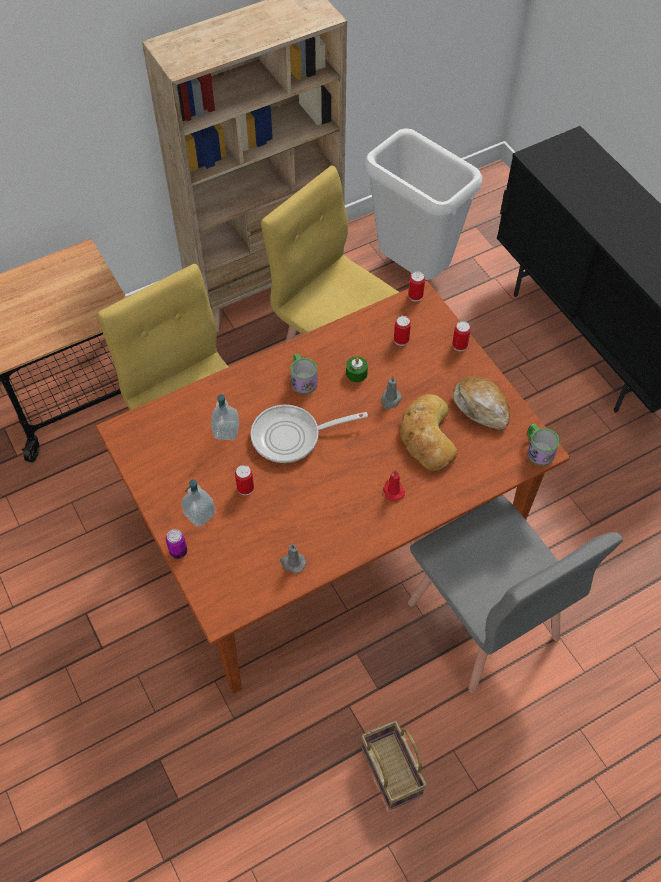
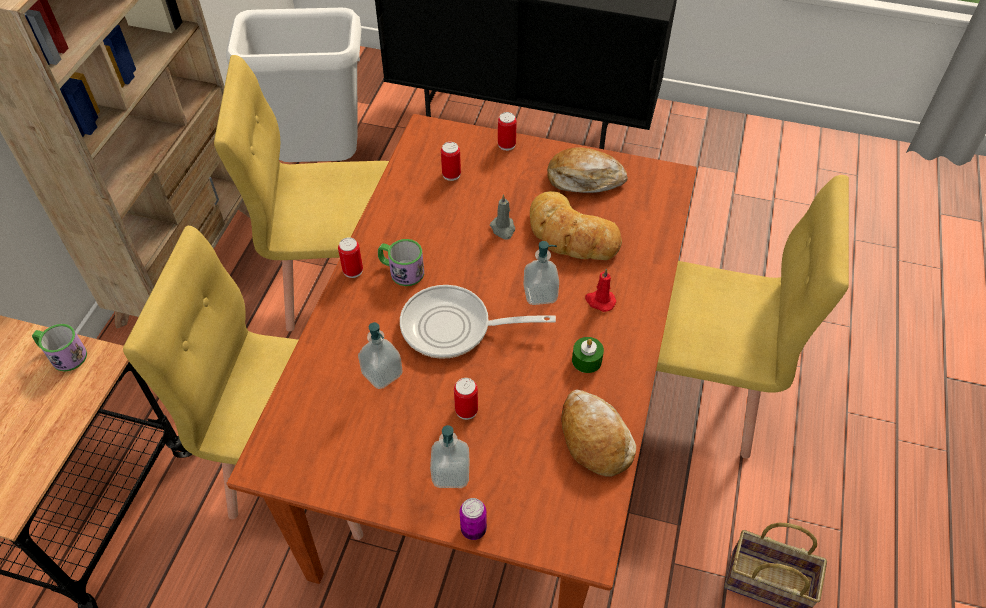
camera: 45 degrees left, 5 degrees down
(292, 437) = (454, 328): frying pan -> frying pan turned 60 degrees clockwise
(292, 563) = (594, 438): grey candle -> bread
(356, 373) = (446, 229): green candle -> green candle (586, 360)
(363, 457) = (540, 294): none -> soap dispenser
(415, 296) = (419, 131): can -> can (353, 270)
(483, 622) = (691, 394): grey chair -> yellow chair
(537, 449) = (668, 179): mug -> mug (63, 355)

